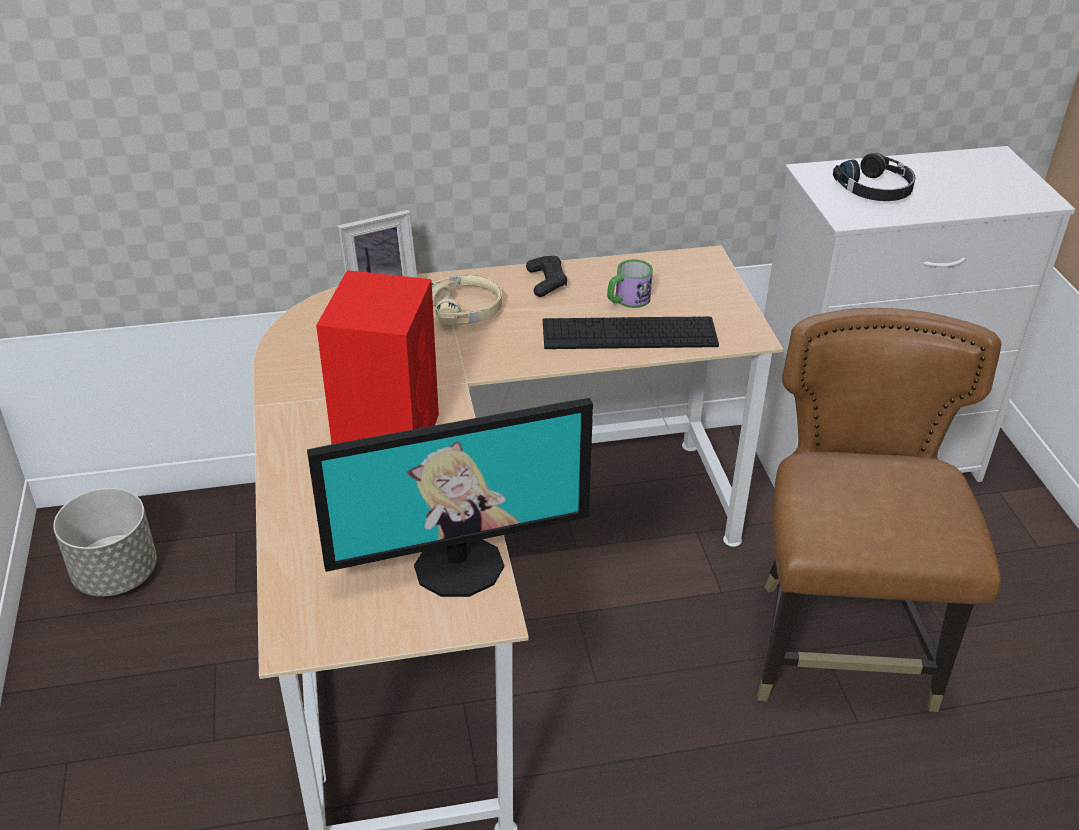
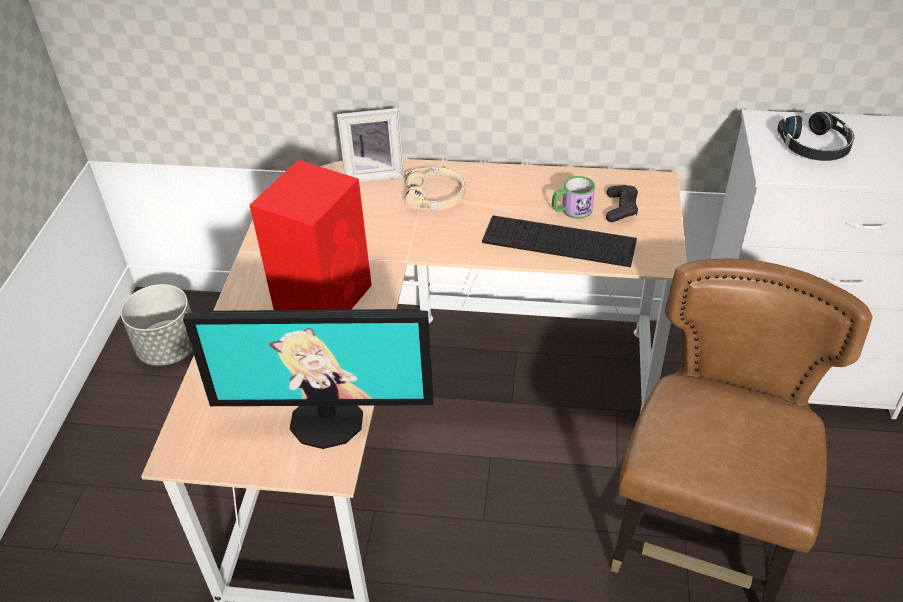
camera: 20 degrees right, 5 degrees up
(546, 282) = (511, 183): black game controller -> black game controller (621, 209)

